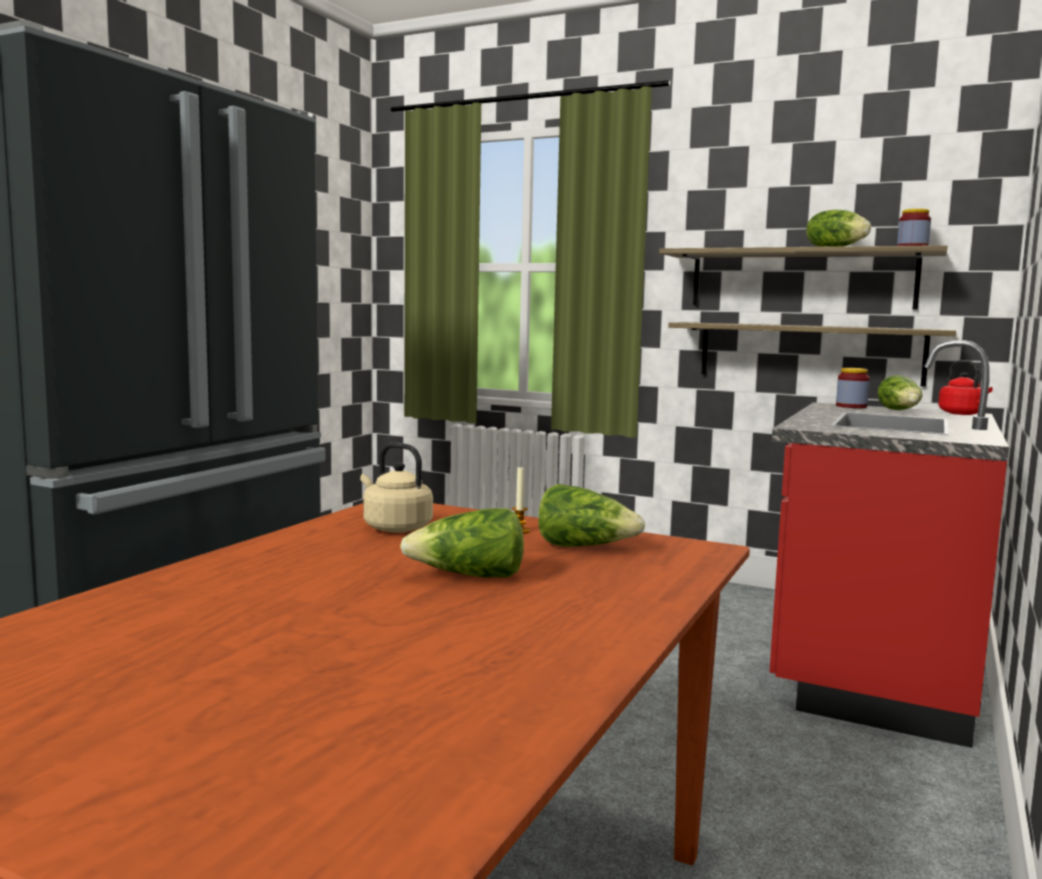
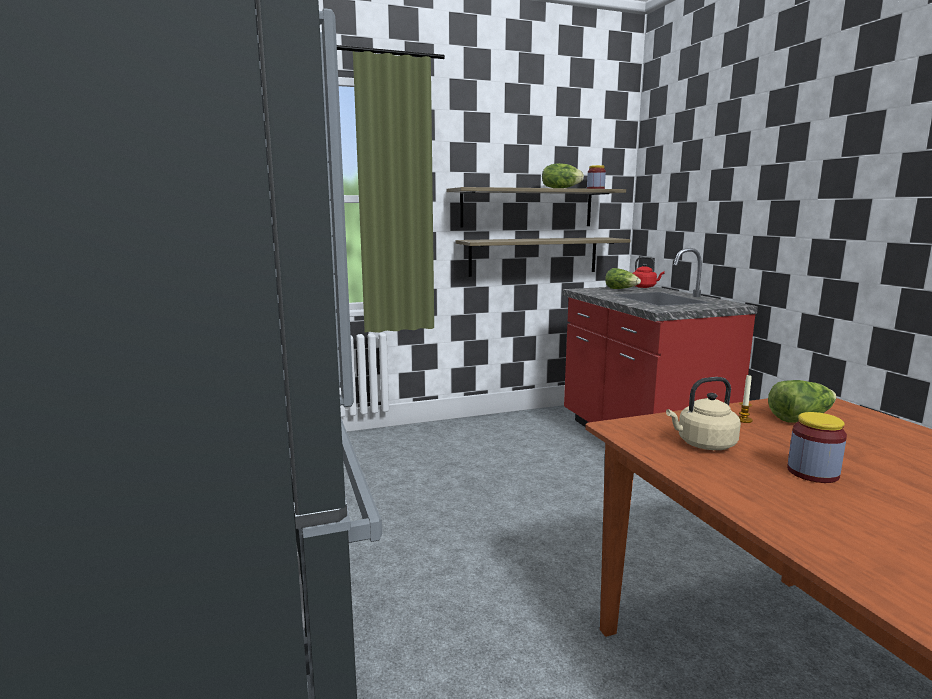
camera: 45 degrees left, 5 degrees up
(469, 577) = (868, 462): lettuce -> none
(851, 406) = (591, 289): jar -> jar (812, 473)

